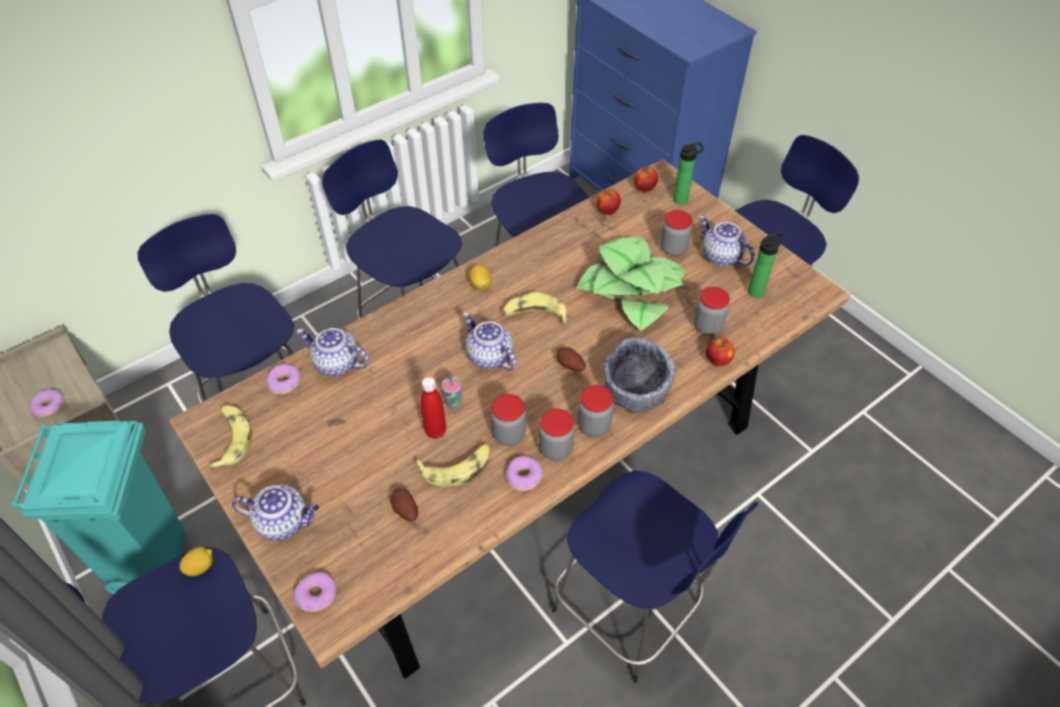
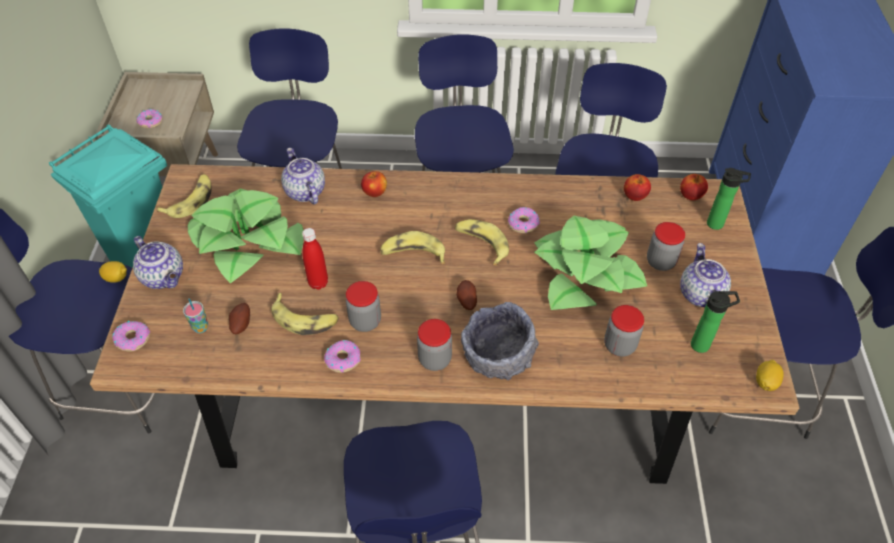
camera: 40 degrees right, 0 degrees up
(284, 382) = (260, 183): donut -> donut (523, 223)
(332, 439) = (248, 242): none -> potted plant
(453, 403) = (351, 272): cup -> cup (200, 327)
(480, 285) = (465, 195): lemon -> lemon (765, 382)
(489, 357) = (413, 254): teapot -> banana
(555, 449) = (387, 356): jar -> none
(717, 360) = (597, 379): apple -> apple (375, 192)

